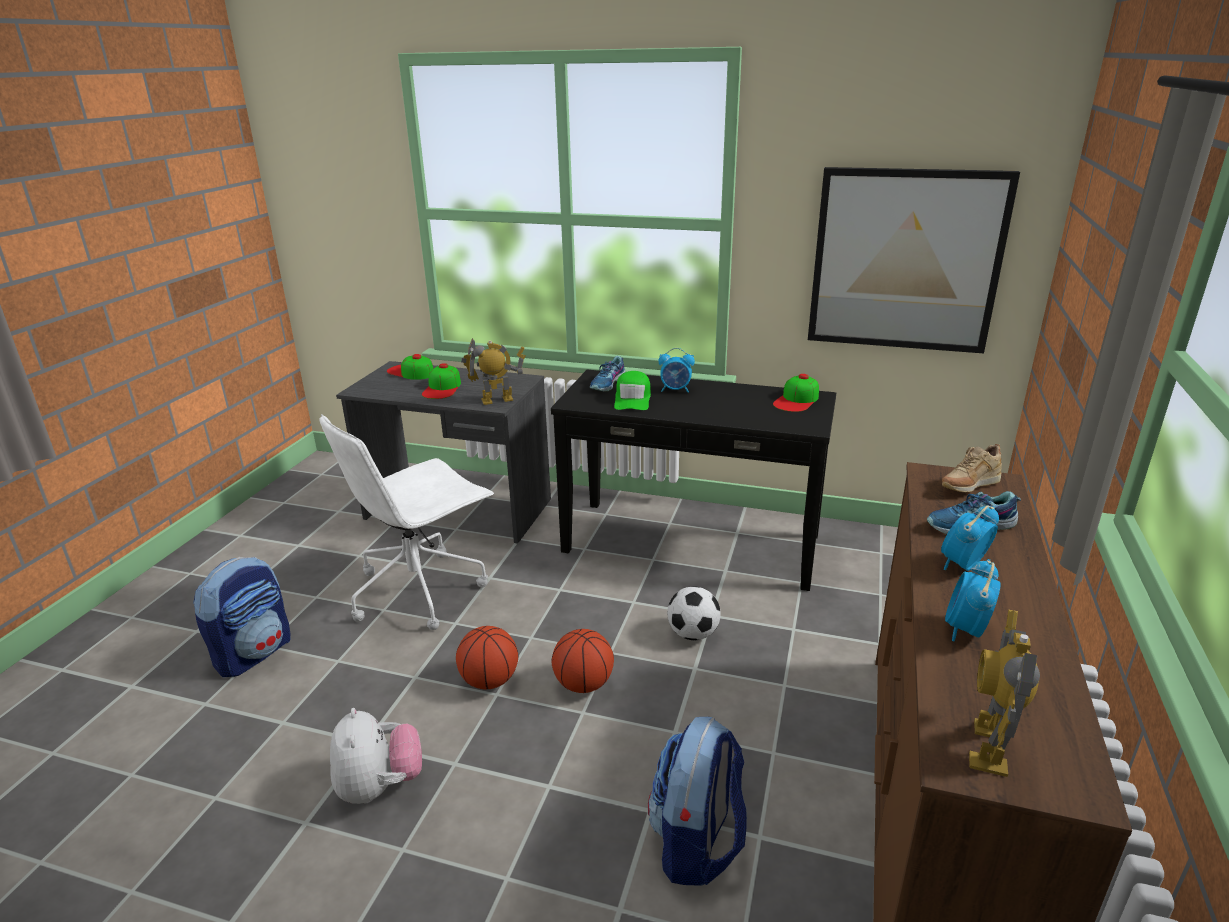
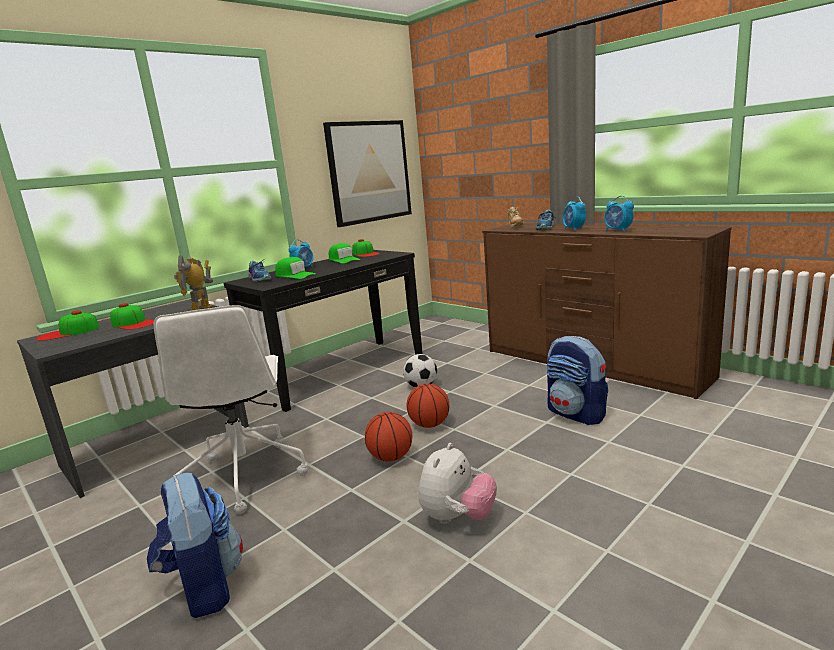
camera: 60 degrees left, 10 degrees down
(380, 786) = (458, 517): plush toy -> plush toy turned 105 degrees clockwise
(743, 398) = (343, 260): none -> green cap
(988, 747) = (689, 232): toy robot -> none

